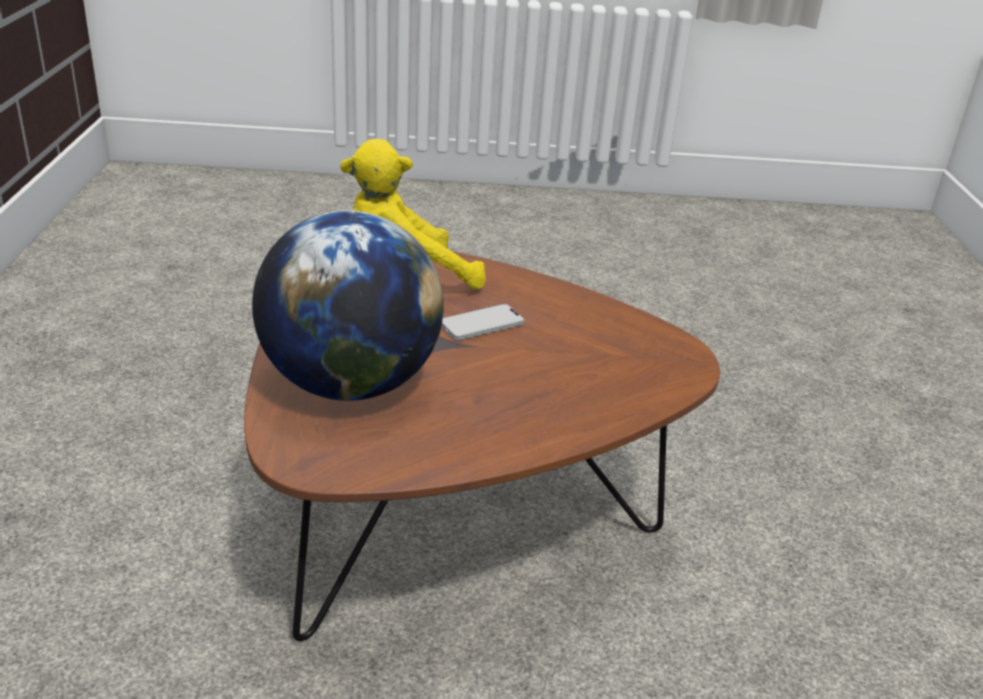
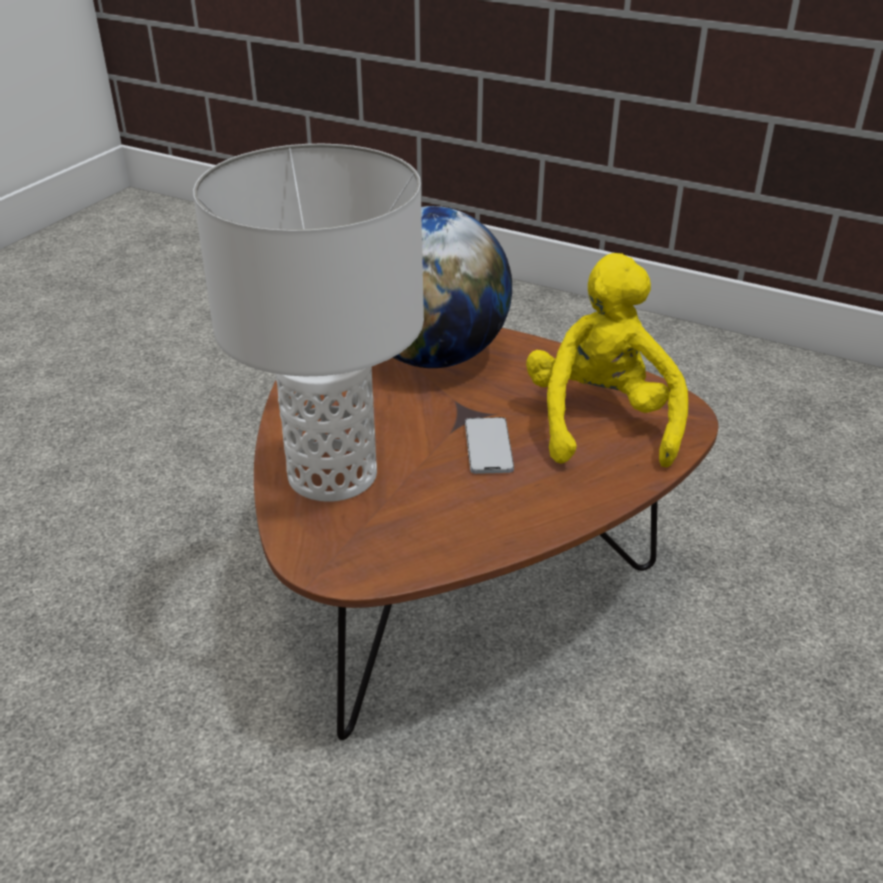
camera: 120 degrees right, 5 degrees up
(593, 388) = (331, 475): none -> white table lamp

